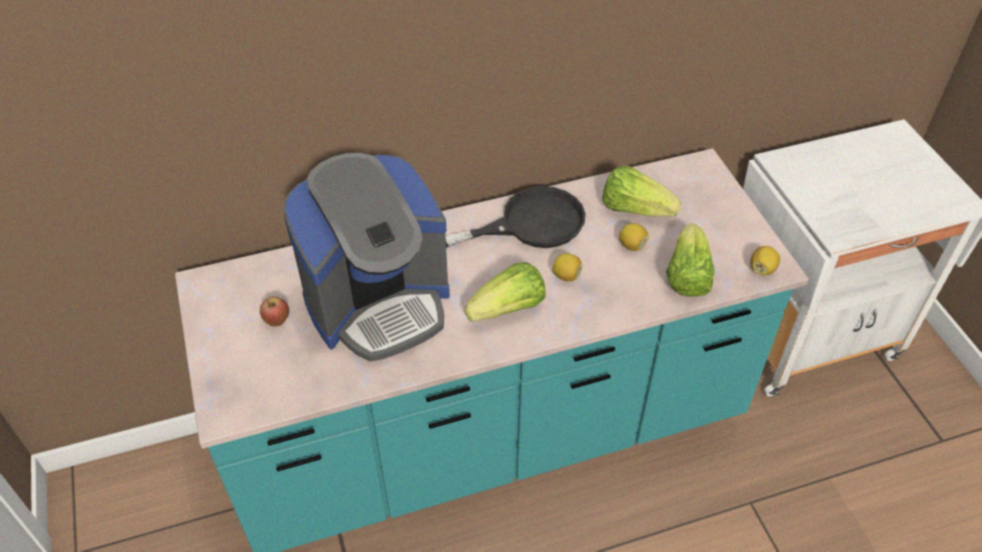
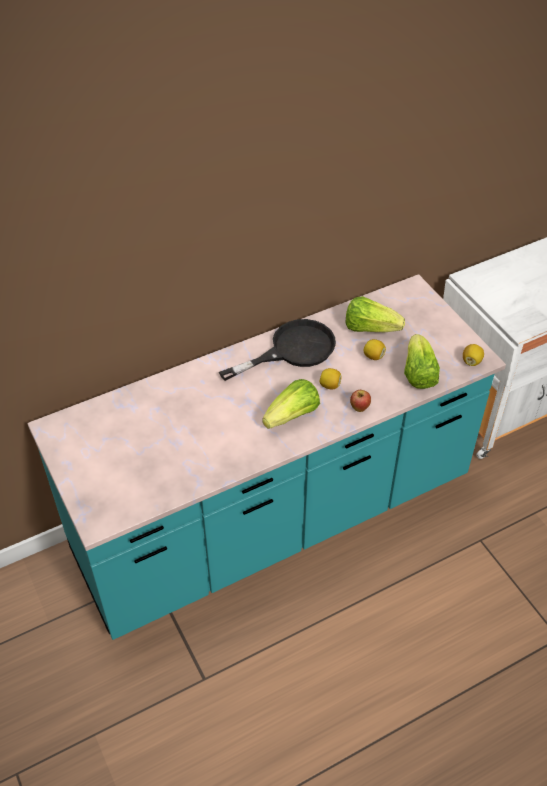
camera: 10 degrees left, 0 degrees up
(277, 321) = (119, 449): apple -> apple (359, 408)
(378, 303) = (193, 424): coffee machine -> none

